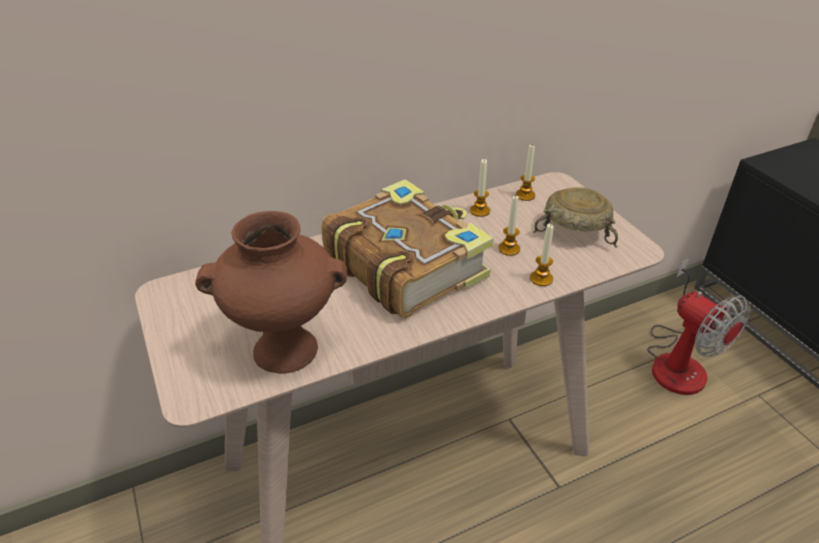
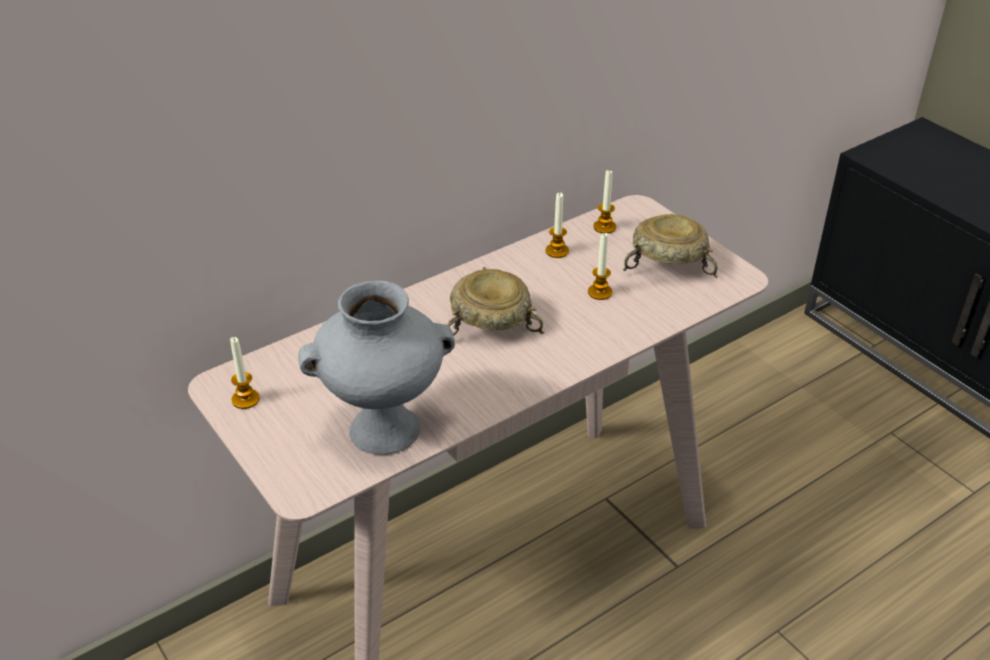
camera: 10 degrees left, 0 degrees up
(287, 348) = (386, 428): brown vase -> grey vase
(405, 264) = (488, 322): book -> beige bowl
(541, 279) = (641, 322): candle -> candle (245, 399)
(678, 360) = (795, 403): fan -> none

